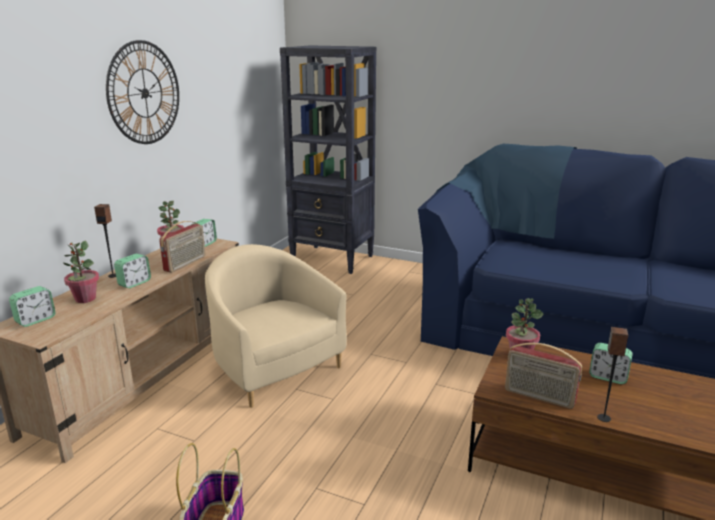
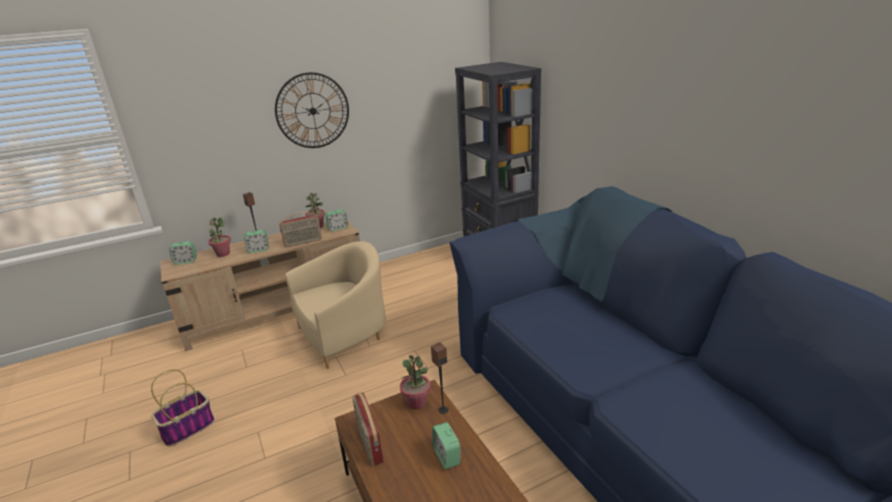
camera: 40 degrees right, 5 degrees up
(273, 368) = (344, 335): beige armchair -> beige armchair turned 60 degrees clockwise
(603, 418) = (380, 487): speaker -> speaker (443, 410)

